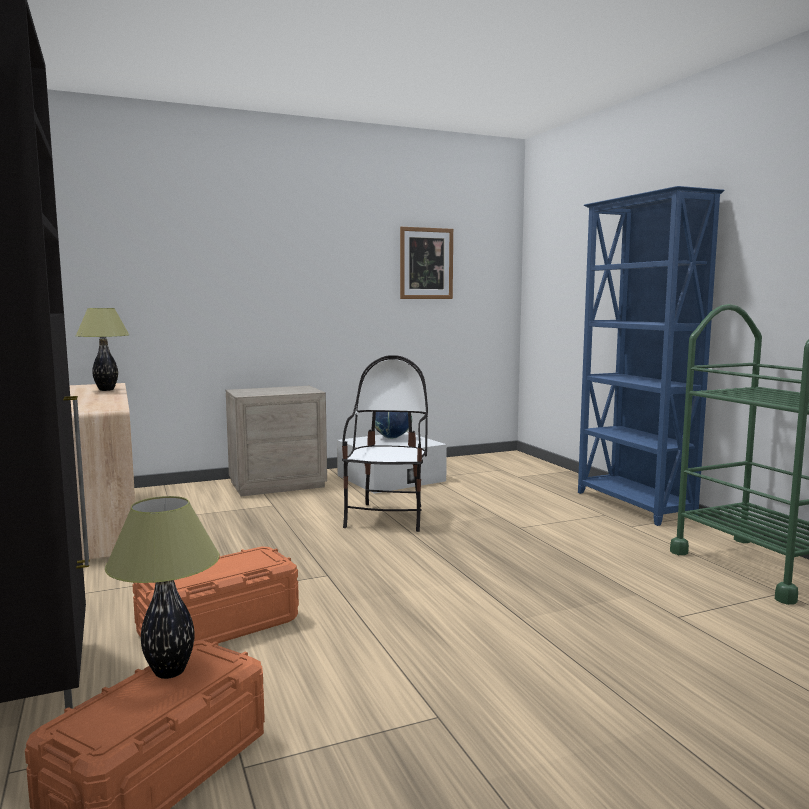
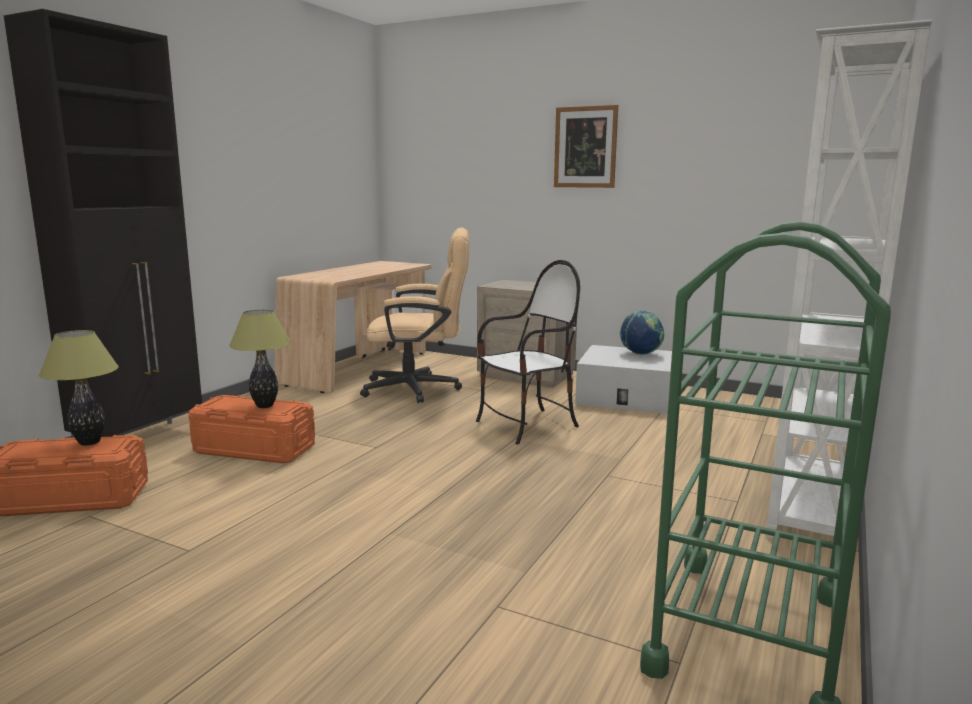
camera: 50 degrees right, 5 degrees up
(106, 390) = (392, 267): table lamp -> table lamp (264, 406)
(217, 521) = (420, 389): none -> beige office chair
(426, 263) = (734, 154): picture -> picture (585, 147)
(633, 505) = (810, 508): blue bookcase -> white bookcase

